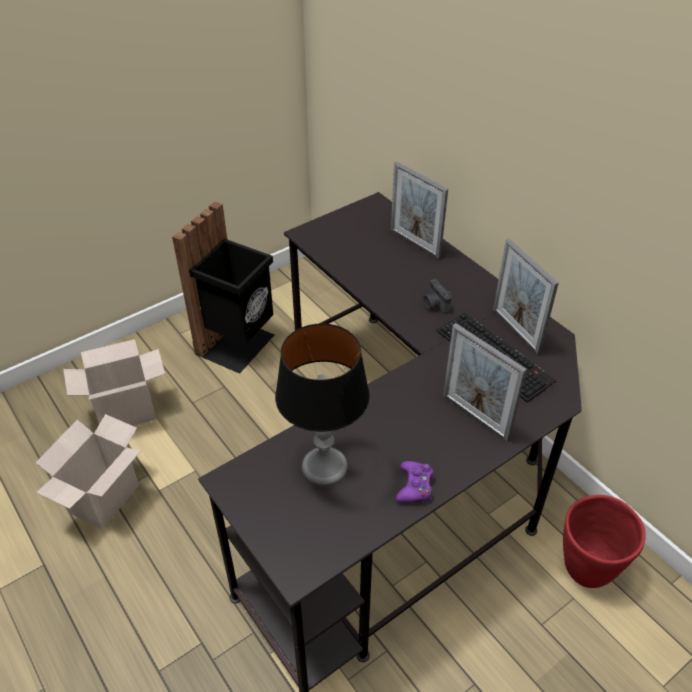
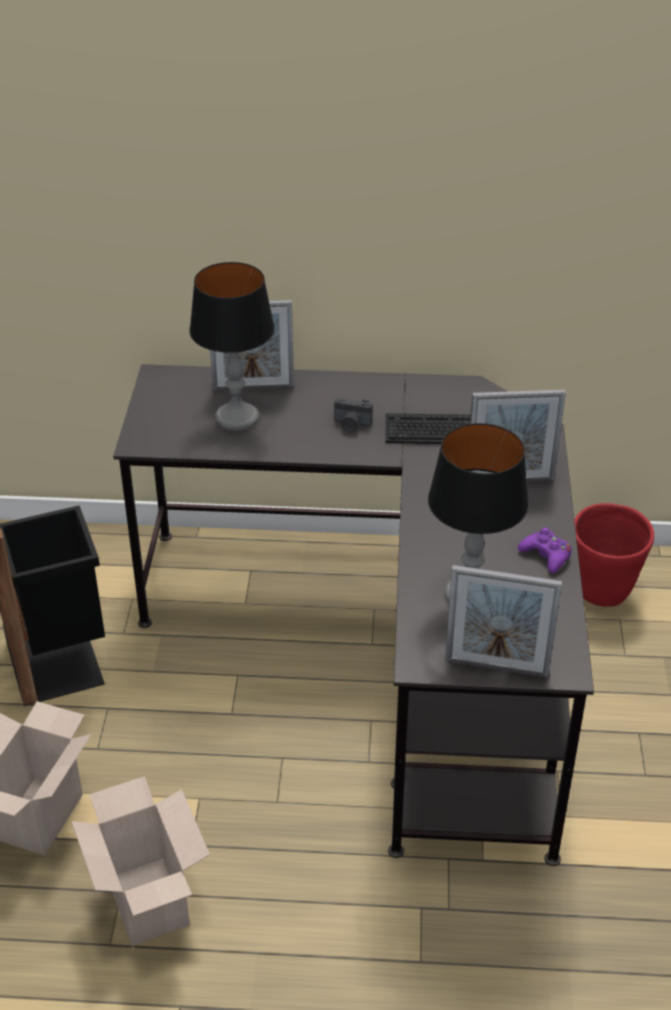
camera: 50 degrees left, 5 degrees down
(376, 255) = (236, 418): none -> table lamp
(515, 331) = (440, 401): picture frame -> picture frame (496, 667)

